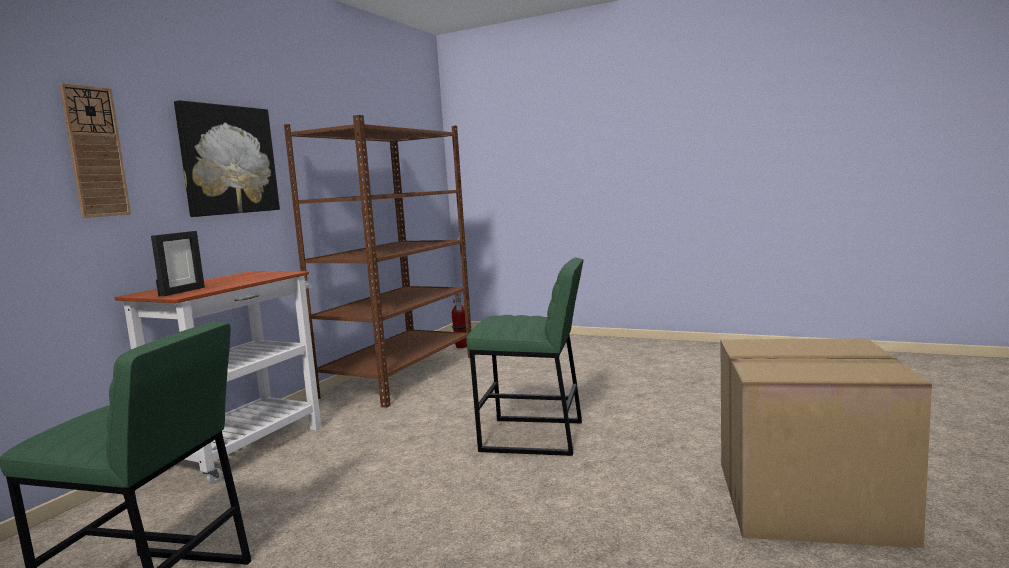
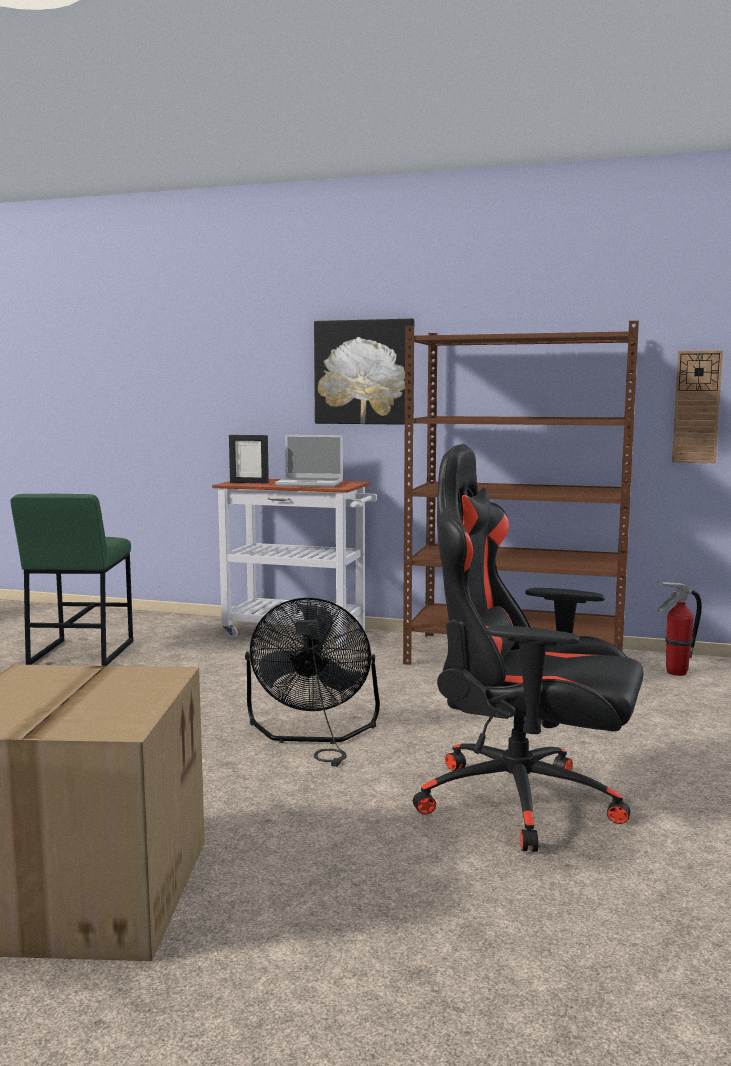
camera: 80 degrees right, 0 degrees up
(95, 152) = (249, 368): wall clock -> wall clock (696, 407)
(244, 278) = (311, 484): none -> laptop
(535, 436) = (314, 735): green chair -> black fan
(648, 385) = (532, 805): none -> black office chair

